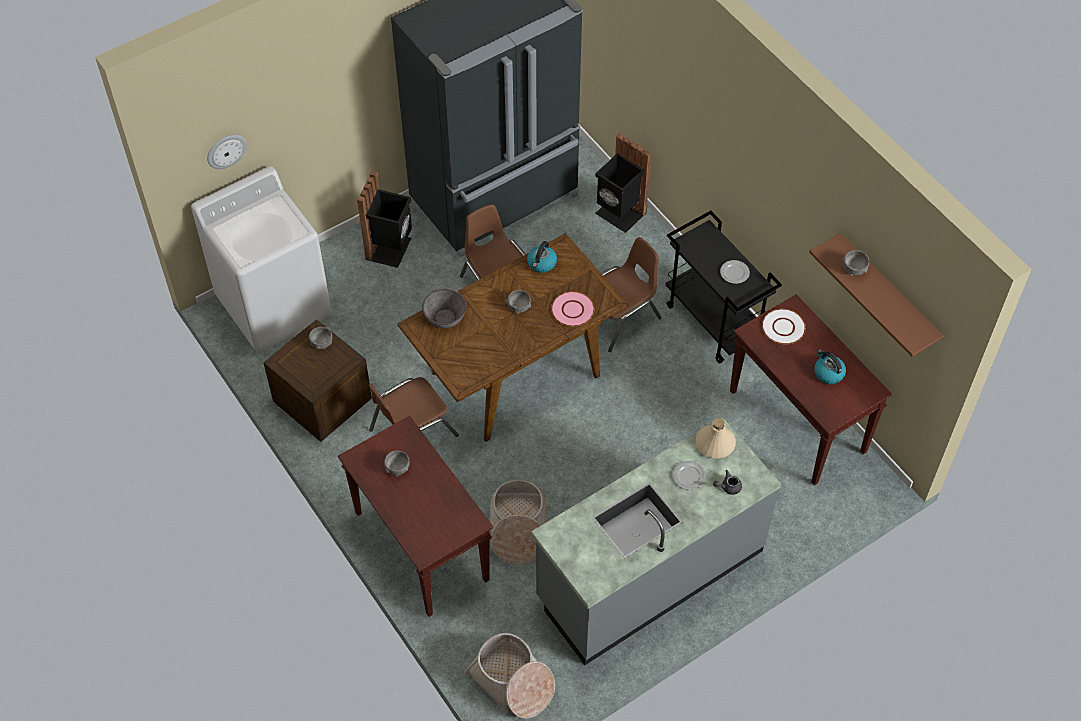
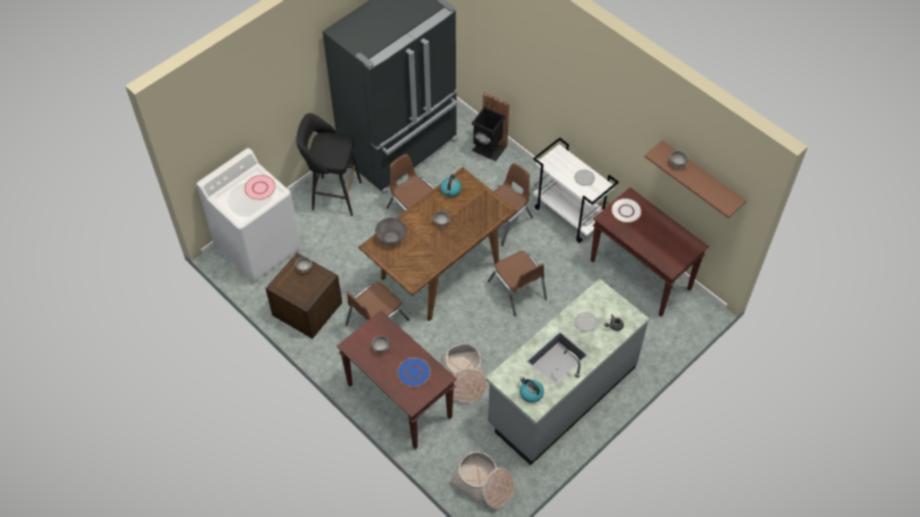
camera: 10 degrees left, 0 degrees up
(226, 151) = (217, 141): wall clock -> none
(390, 249) = (333, 195): black trash can -> black stool
(435, 509) = (413, 373): none -> blue plate
(573, 310) = (479, 219): pink plate -> pink plate (260, 188)
(618, 417) = (517, 290): none -> brown chair
(715, 322) = (570, 215): black cart -> white cart
(715, 443) = (598, 297): beige bottle -> none
(828, 373) = (663, 238): kettle -> kettle (531, 393)

